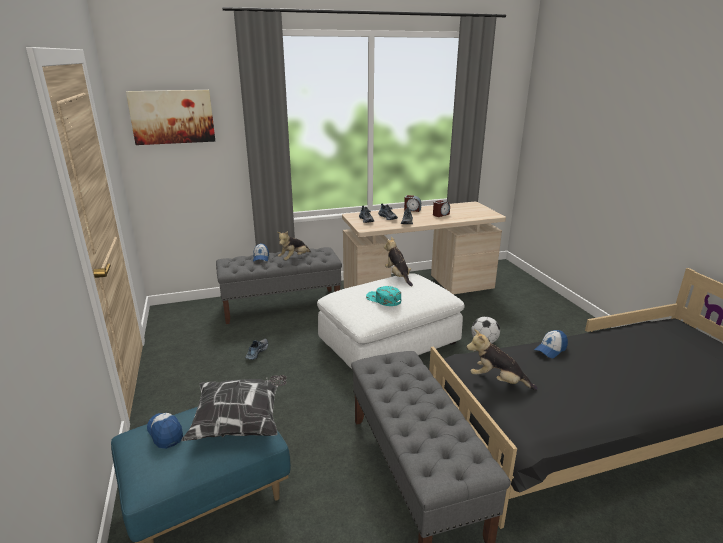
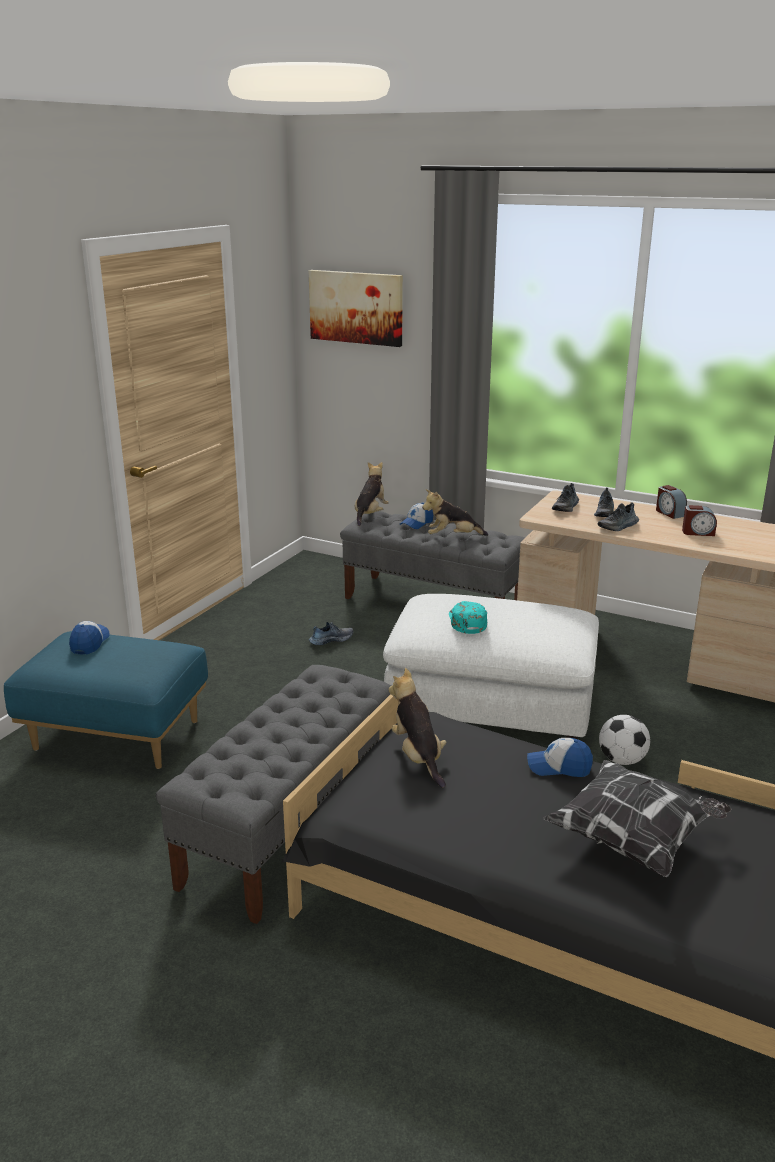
camera: 45 degrees right, 0 degrees up
(240, 422) = (145, 663): pillow -> pillow (635, 839)
(398, 276) = (542, 604): plush toy -> plush toy (370, 515)

